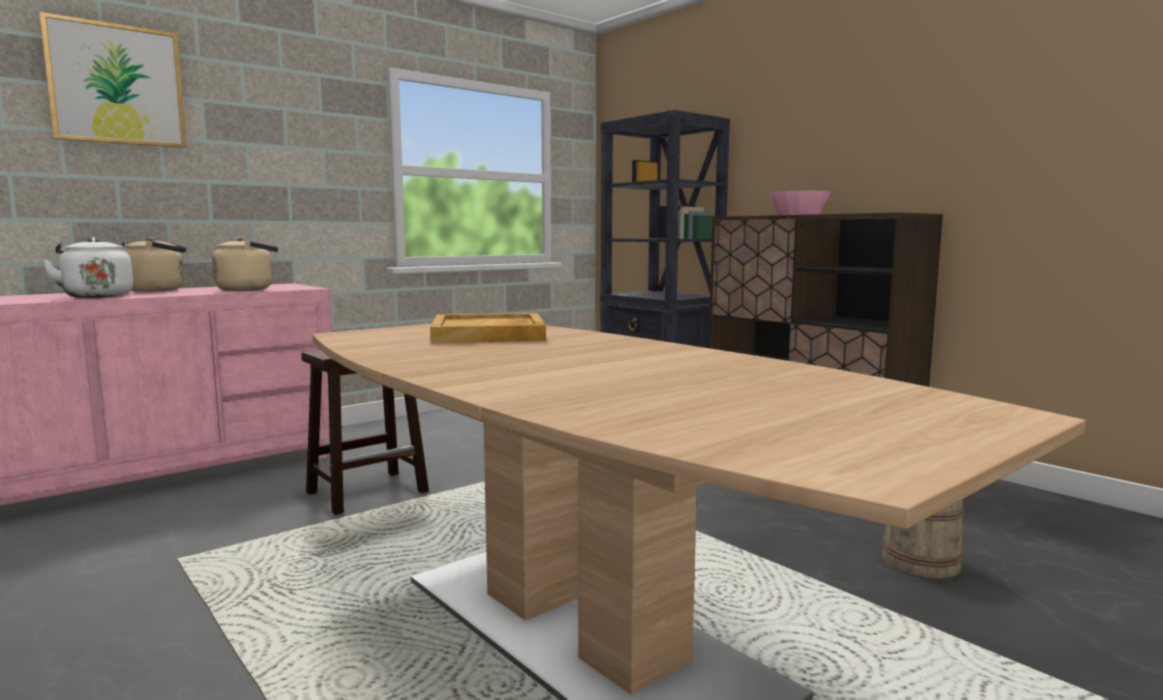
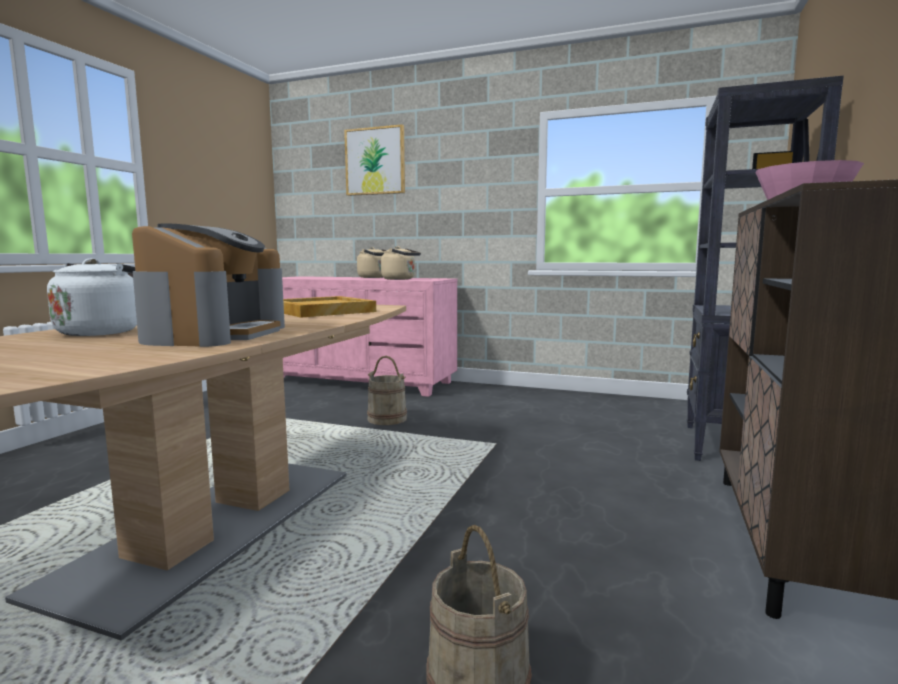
camera: 60 degrees right, 0 degrees up
(97, 296) = (333, 278): white kettle -> white kettle (103, 332)
(369, 491) = (387, 419): brown stool -> beige bucket
(666, 361) = (215, 334): none -> coffee machine

